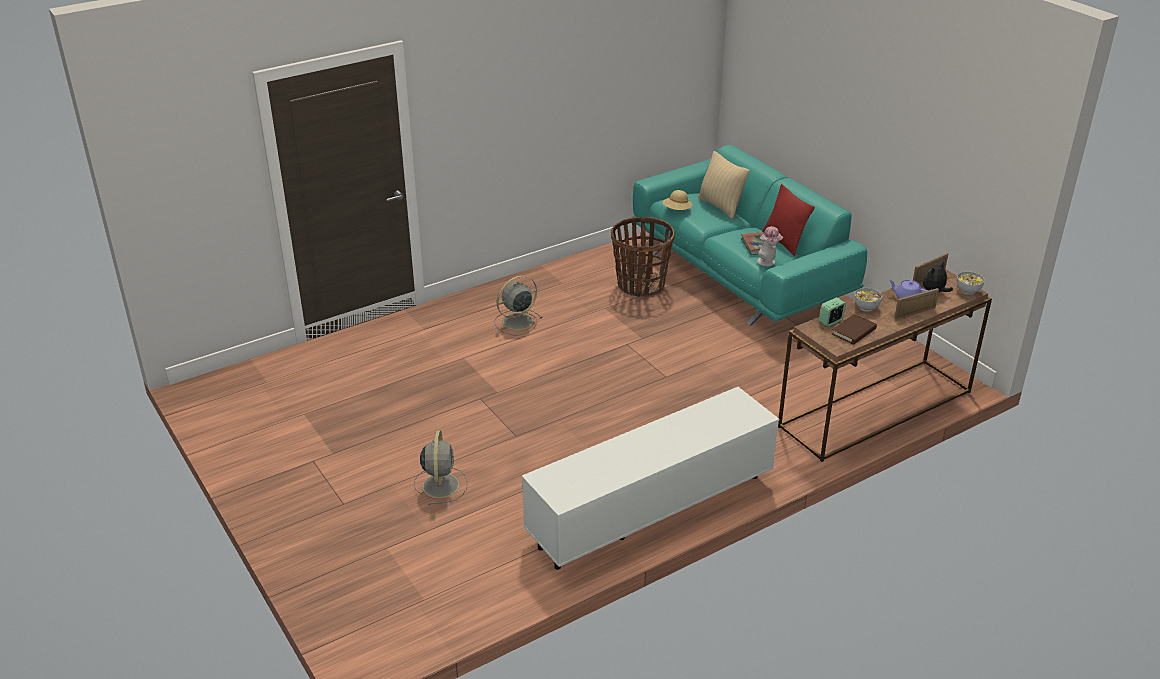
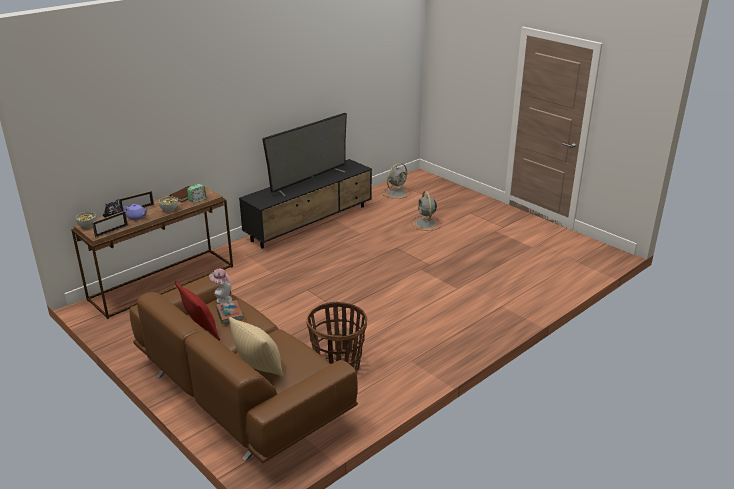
camera: 170 degrees right, 5 degrees down
(516, 322) = (433, 319): grey fan -> grey fan (397, 192)
(649, 511) = (310, 223): white tv stand -> black tv stand
(652, 449) = (309, 181): none -> television
(677, 210) = (305, 349): beige hat -> none
(740, 273) = (240, 391): turquoise sofa -> brown sofa

